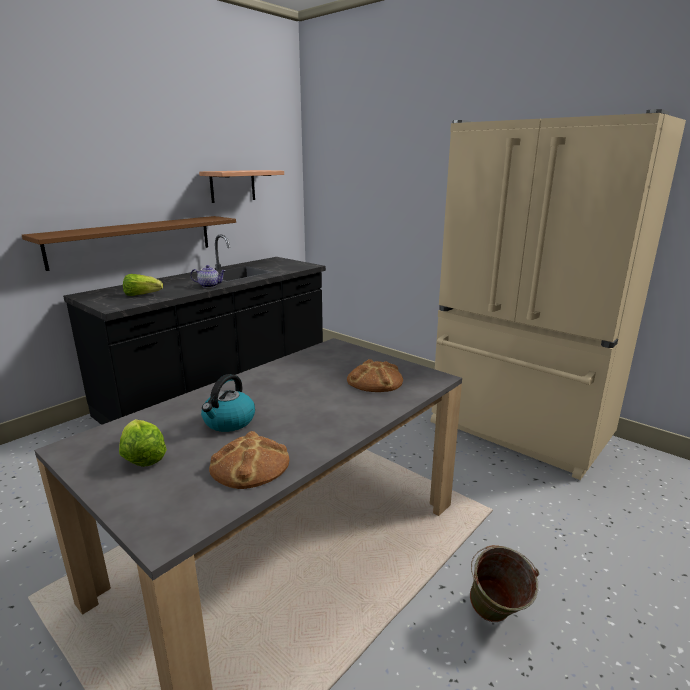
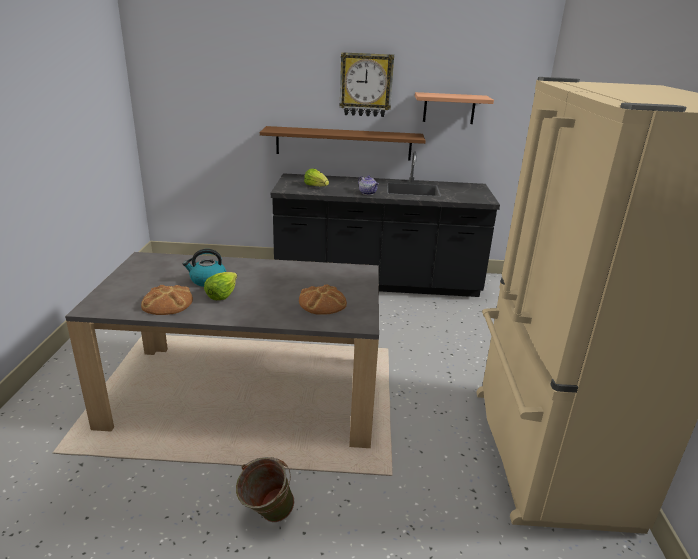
camera: 50 degrees right, 5 degrees up
(142, 456) = (150, 275): lettuce -> lettuce (221, 294)
(146, 166) = (366, 85): none -> wall clock

